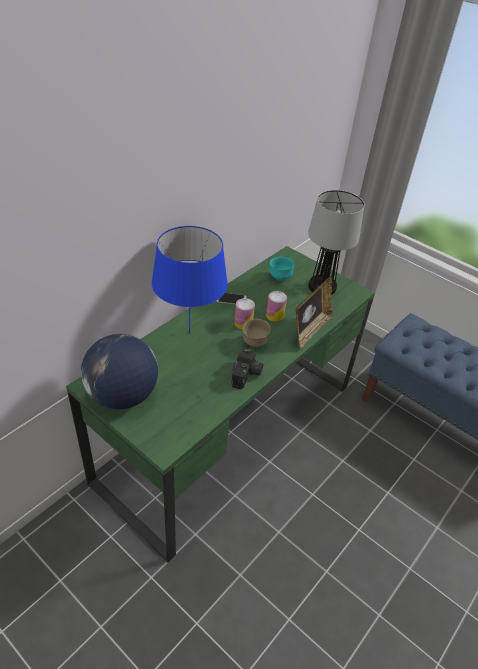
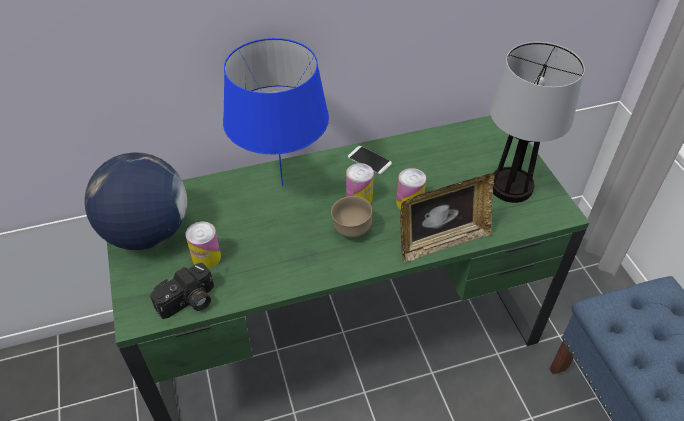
camera: 35 degrees right, 5 degrees up
(178, 394) = (206, 257): none -> can
(247, 375) = (307, 268): camera -> camera (188, 302)
(280, 278) = (459, 153): turquoise bowl -> none

